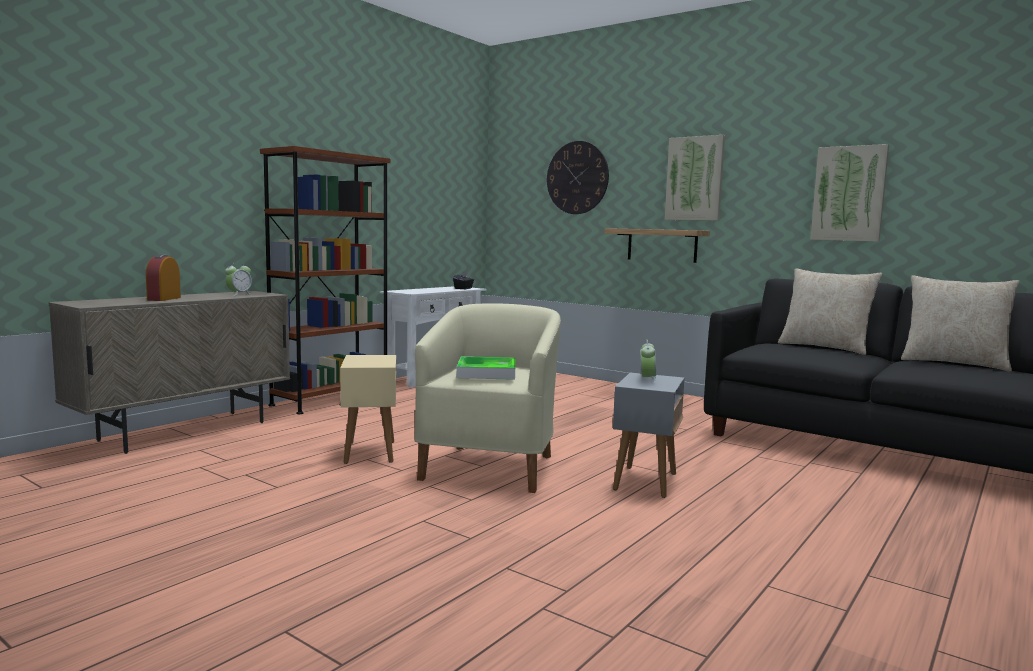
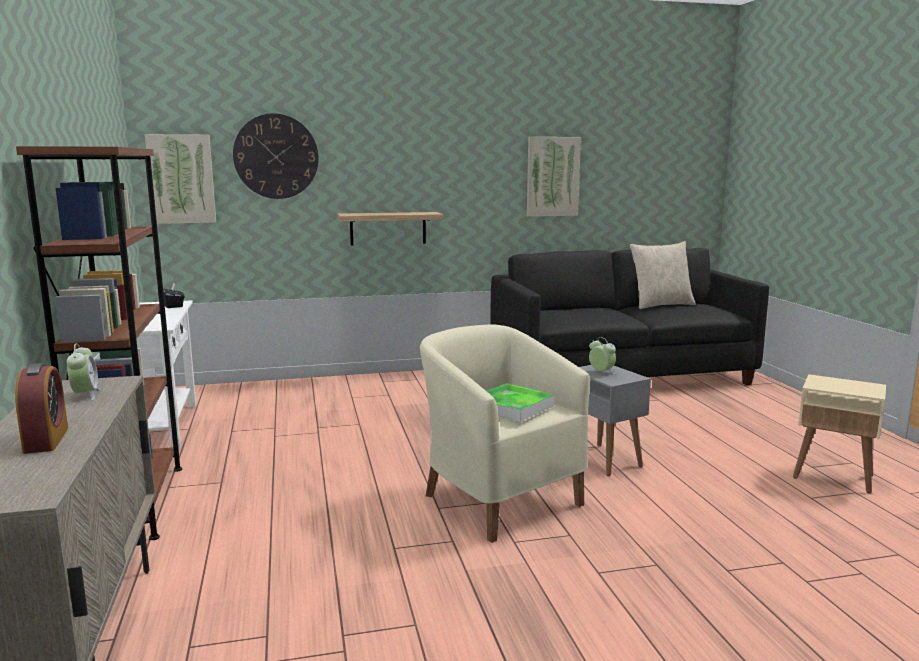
camera: 50 degrees left, 5 degrees up
(164, 299) = (46, 440): alarm clock -> alarm clock turned 150 degrees counterclockwise
(370, 452) = (375, 540): beige side table -> beige side table (834, 477)
(695, 179) = (417, 161): picture -> picture (181, 179)
(824, 347) = (576, 308): beige pillow -> none

